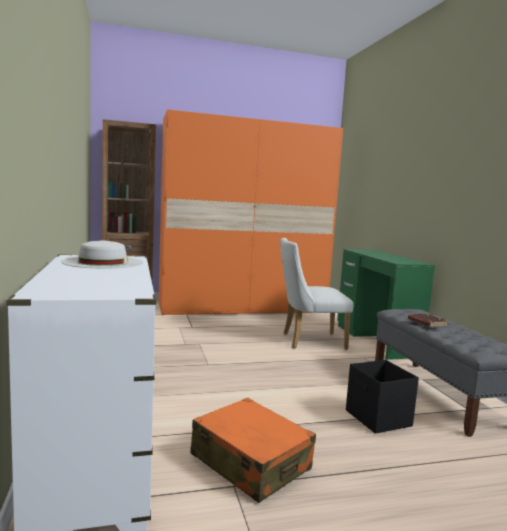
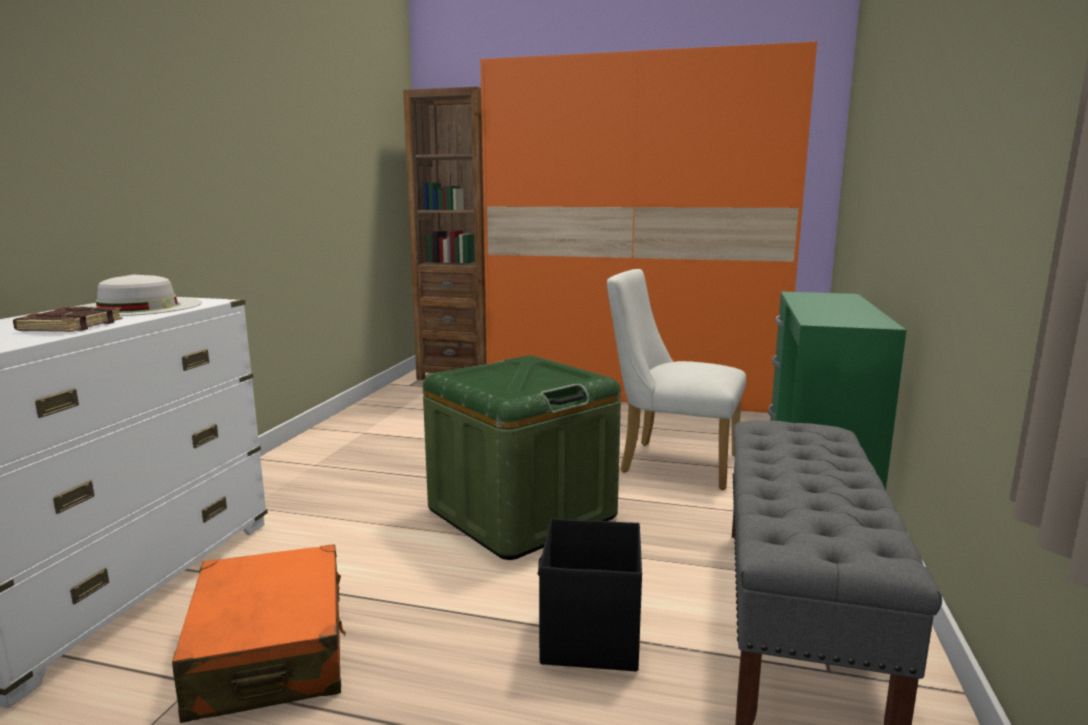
camera: 30 degrees right, 5 degrees up
(274, 374) = (521, 513): none -> green storage box
(426, 323) = (782, 459): brown book -> brown book (70, 326)

